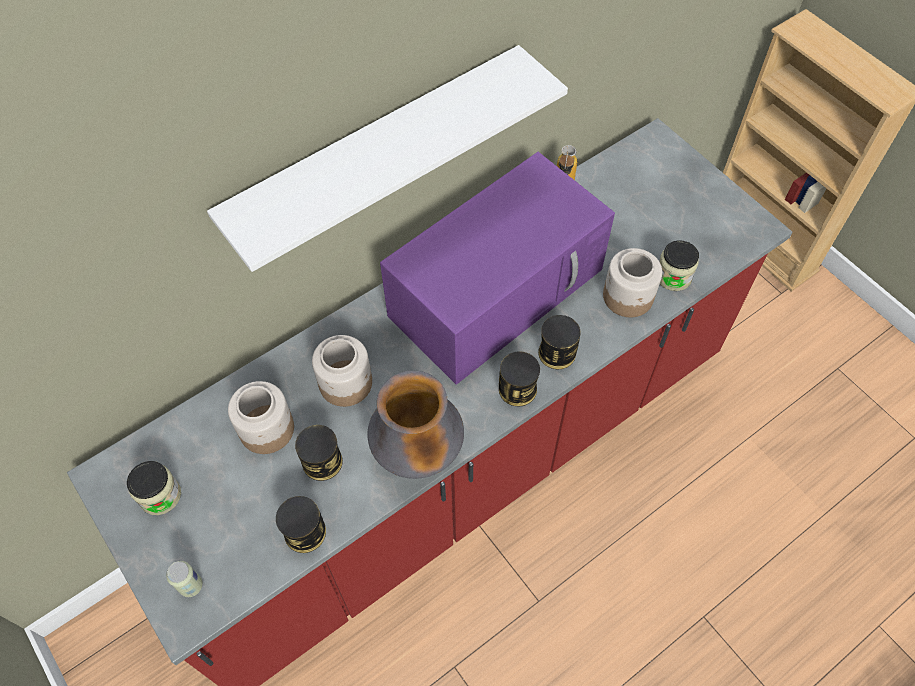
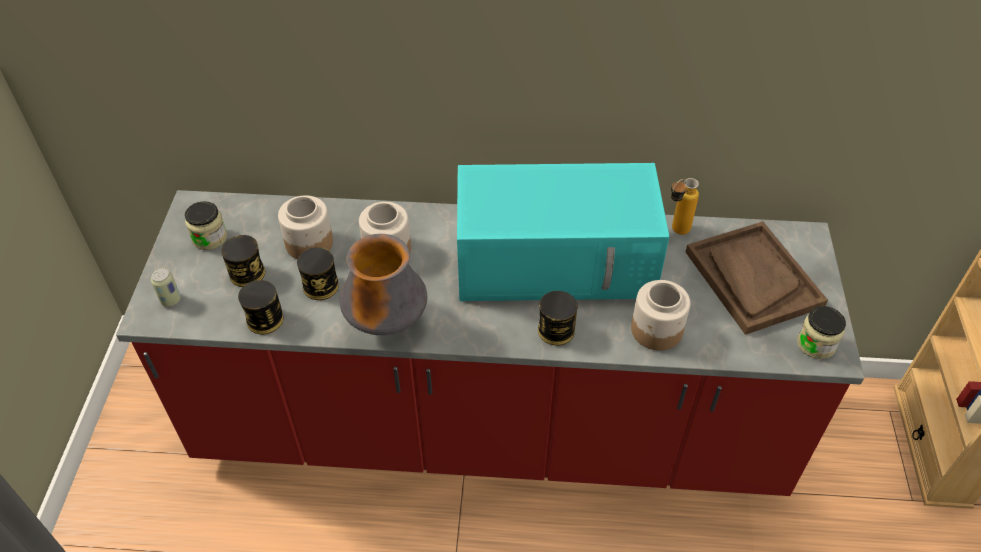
camera: 40 degrees right, 10 degrees down
(376, 155) = (497, 77): white shelf -> none
(498, 290) = (558, 261): purple microwave -> turquoise microwave
(517, 389) = (499, 334): can -> can (247, 273)
(652, 202) = (752, 279): none -> brown tray
(673, 276) = (711, 341): jar -> jar (816, 344)

